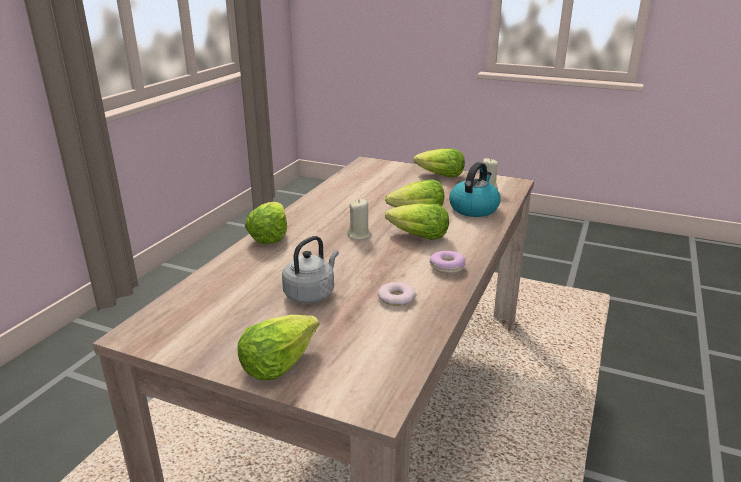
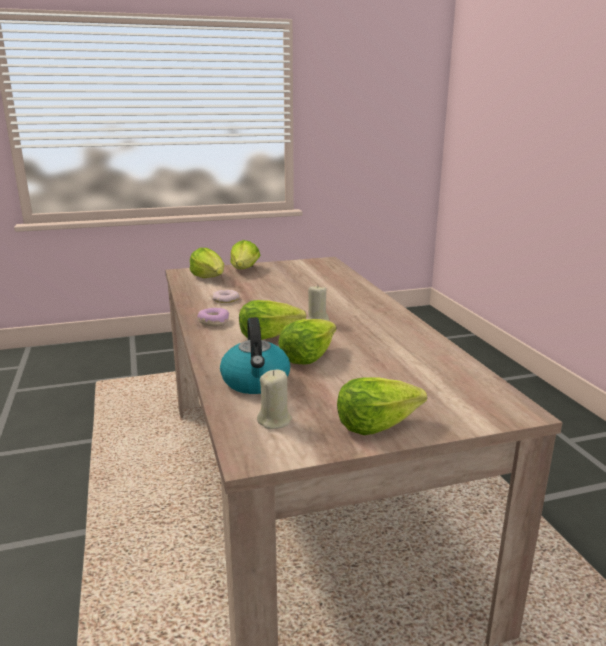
camera: 140 degrees right, 5 degrees down
(269, 236) = (377, 302): lettuce -> lettuce (209, 278)
(311, 293) = (279, 288): grey kettle -> none

